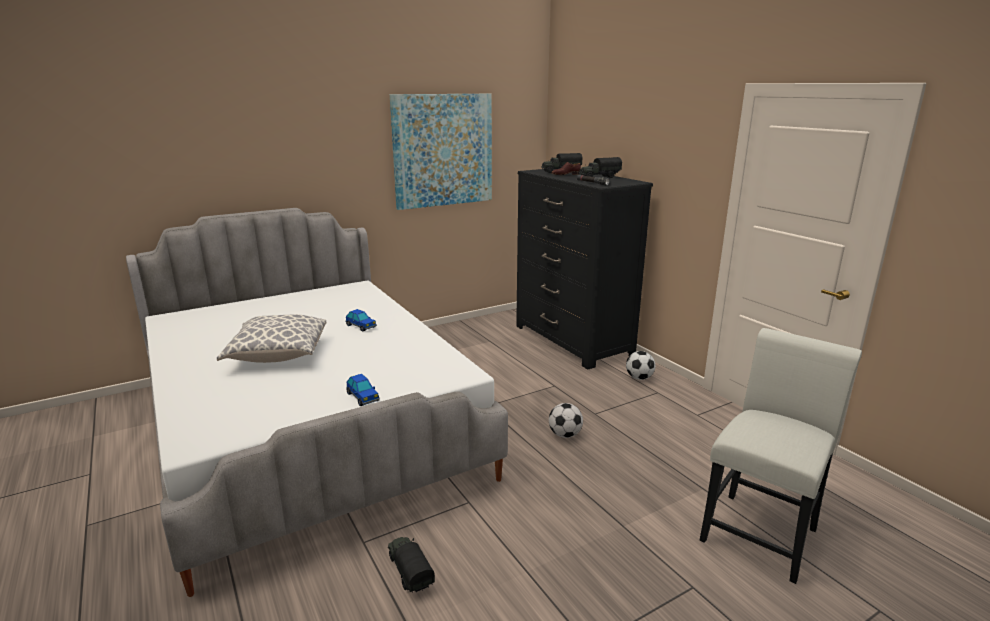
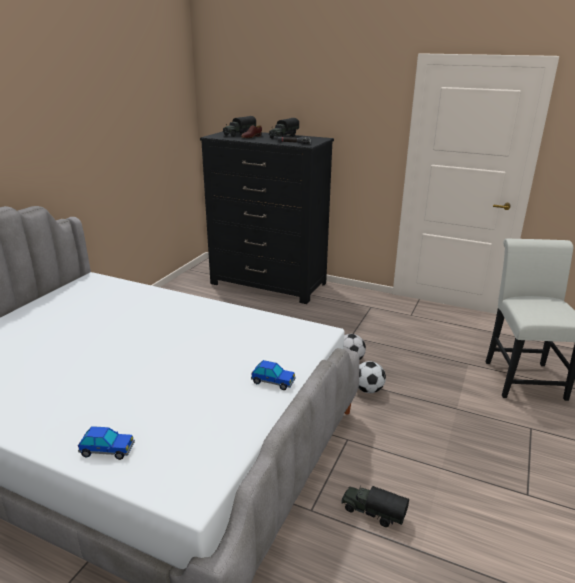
camera: 35 degrees left, 5 degrees up
(277, 355) = (124, 373): pillow -> none
(361, 326) = (162, 319): toy car -> toy car (107, 450)
(443, 150) = (124, 123): picture -> none
(639, 378) = (348, 300): football -> football (368, 390)

